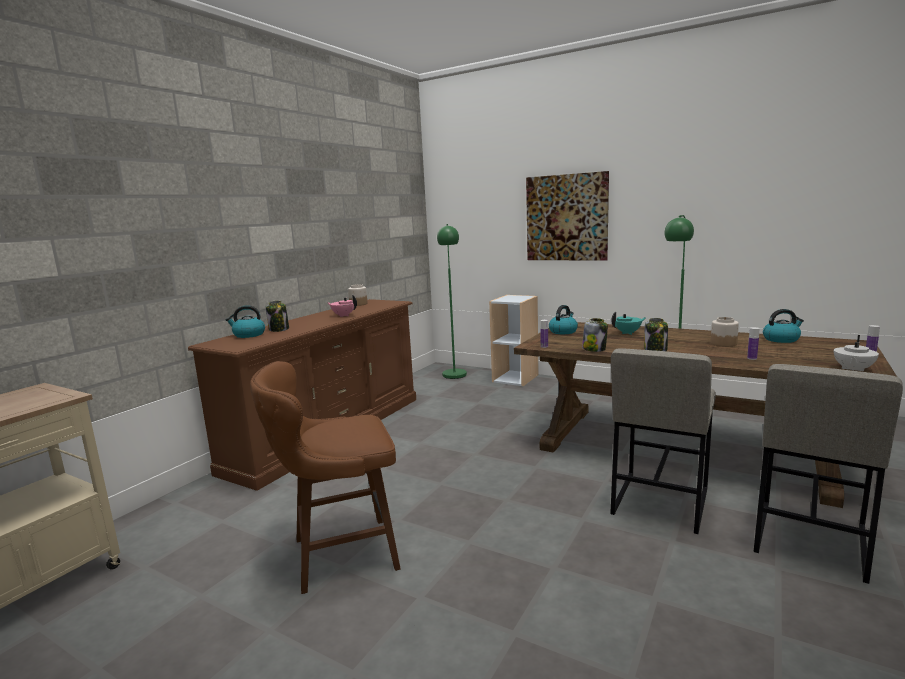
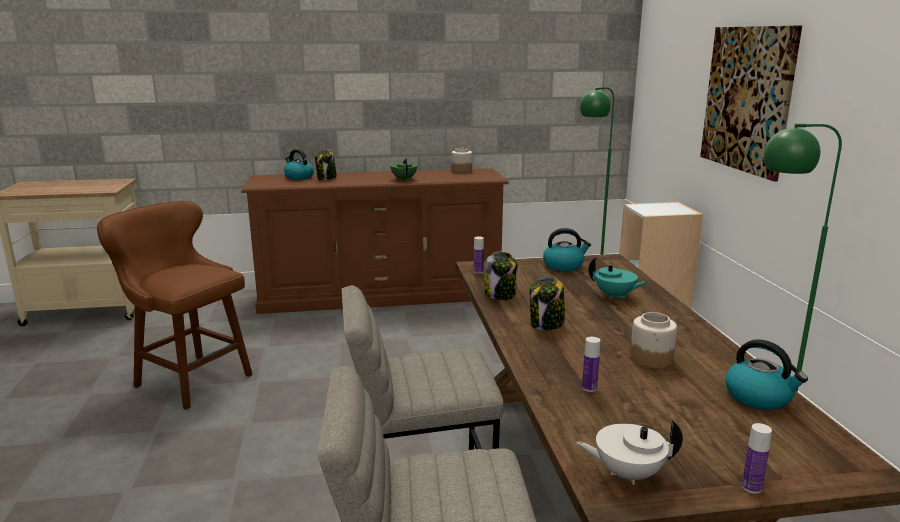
camera: 50 degrees right, 5 degrees up
(343, 315) = (404, 179): pink teapot -> green teapot

